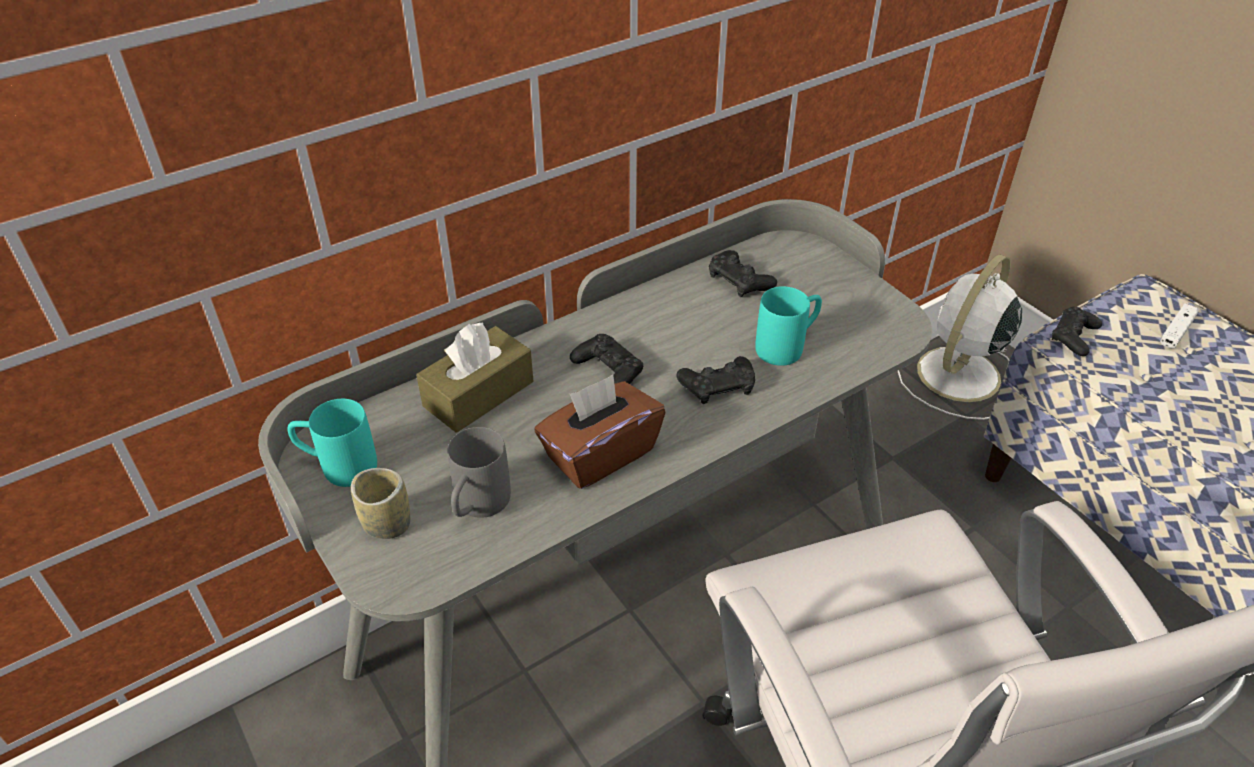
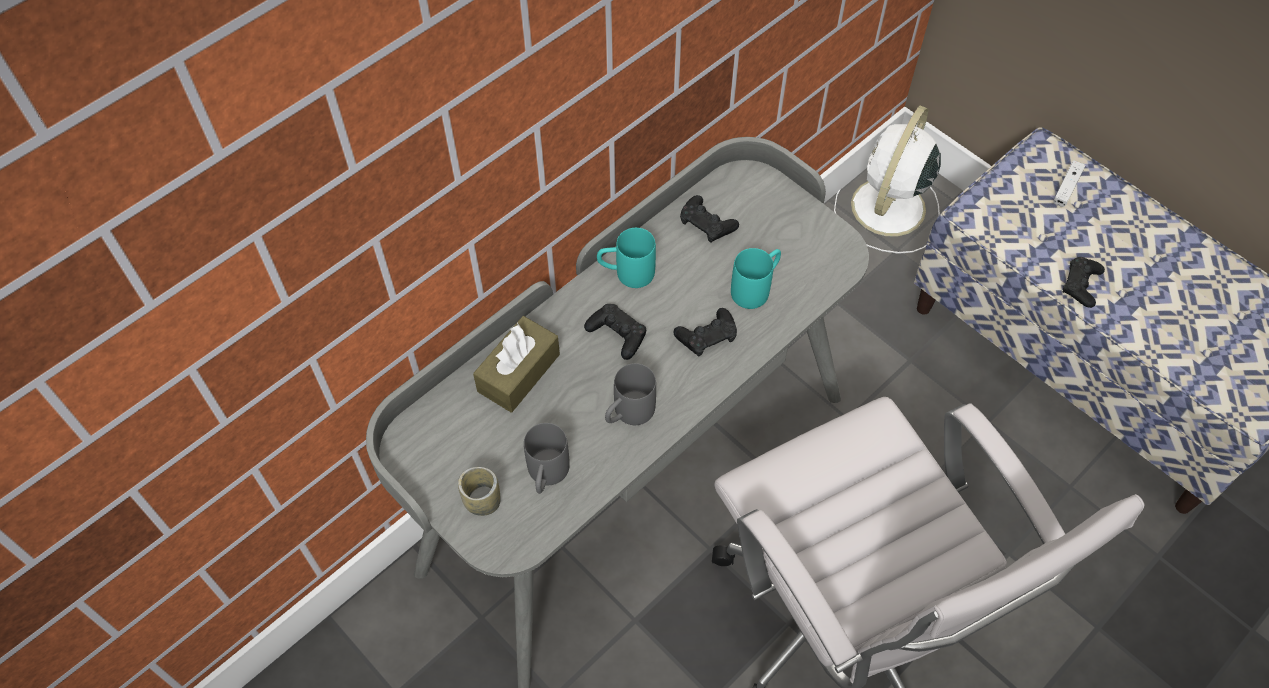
camera: 10 degrees left, 15 degrees up
(338, 466) = (428, 457): turquoise mug -> turquoise mug (626, 273)
(600, 454) = (628, 414): brown tissue box -> grey mug
(1073, 336) = (983, 205): black game controller -> black game controller (1081, 285)

